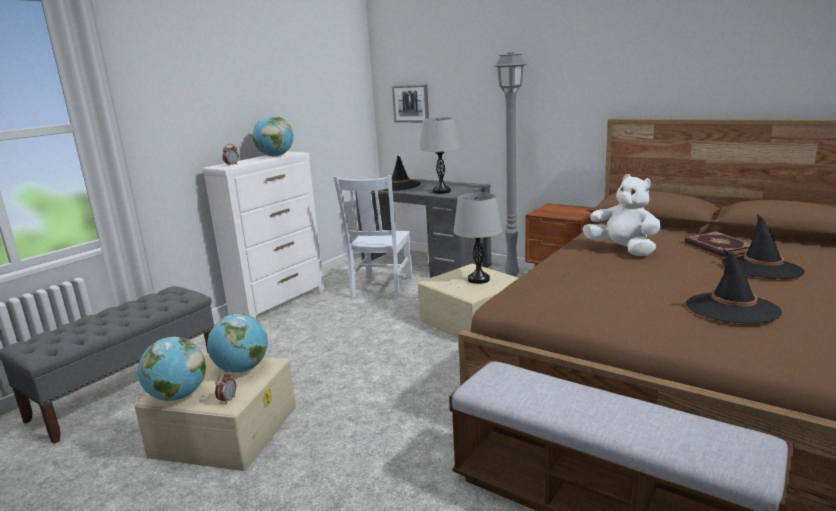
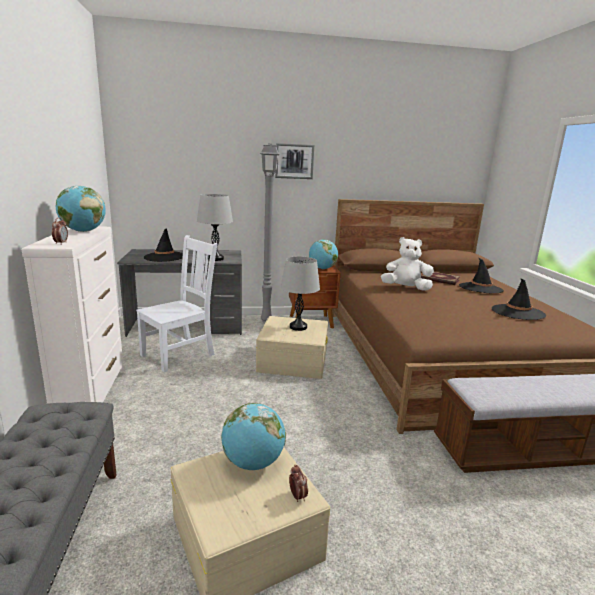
camera: 45 degrees left, 0 degrees up
(178, 396) = (241, 520): globe -> globe (322, 268)
(381, 288) = (180, 354): white chair -> white chair turned 105 degrees counterclockwise
(411, 103) = (155, 179): picture -> picture (294, 161)

